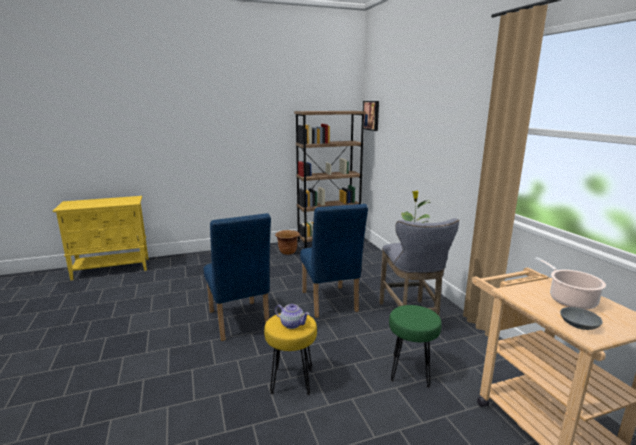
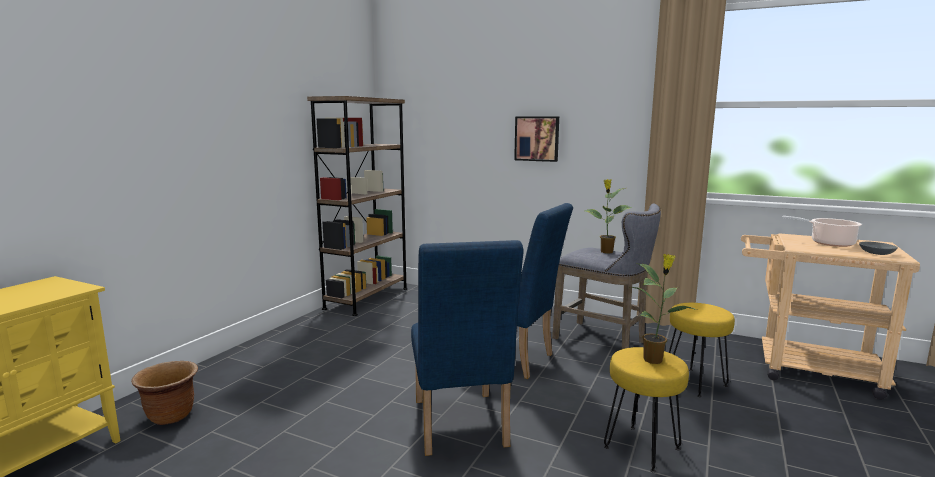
camera: 45 degrees left, 5 degrees down
(239, 323) = (460, 428): blue chair -> blue chair turned 60 degrees clockwise
(288, 252) = (338, 325): brown planter -> brown planter (171, 416)
(292, 324) = (654, 360): teapot -> potted plant
(371, 115) = (404, 106): picture -> picture (537, 138)
(411, 372) = (695, 382): green stool -> yellow stool

